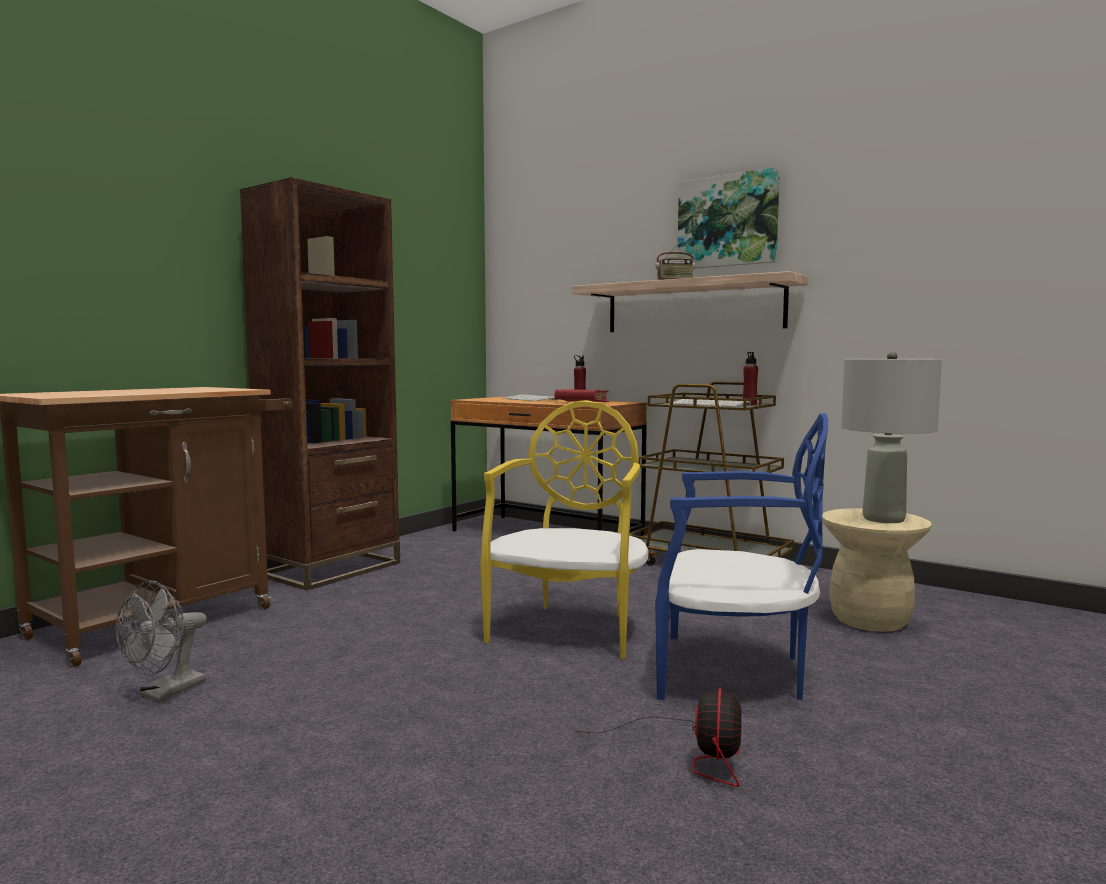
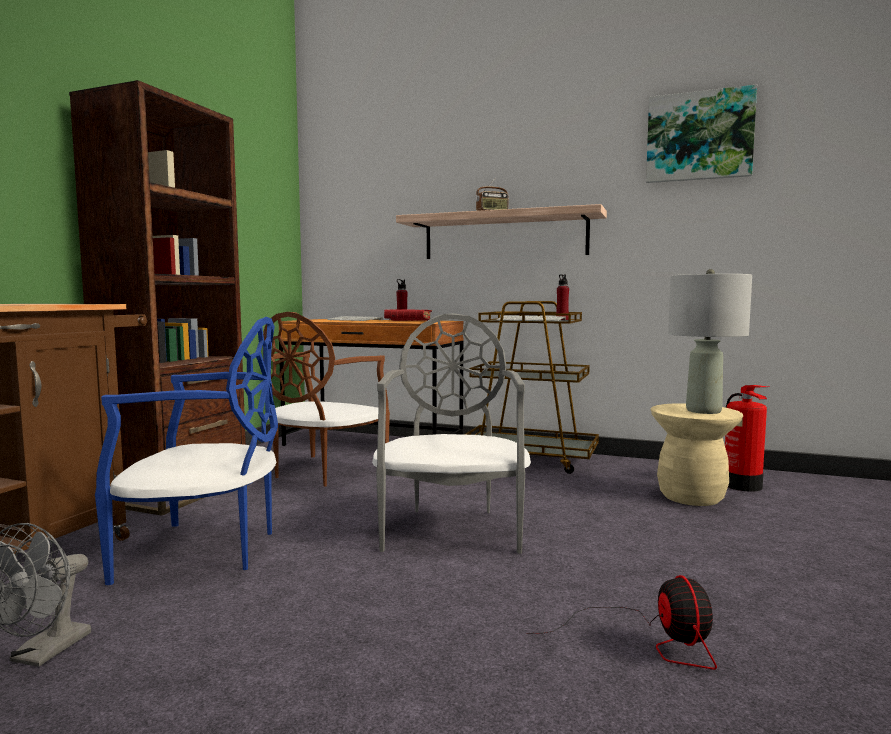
camera: 15 degrees left, 0 degrees up
(478, 561) = (324, 471): none -> brown chair
(569, 628) = (452, 529): yellow chair -> grey chair
(728, 221) = (535, 162): picture -> picture (699, 136)
(733, 672) = (623, 554): blue chair -> blue chair (204, 551)
(949, 613) = (742, 486): none -> fire extinguisher

